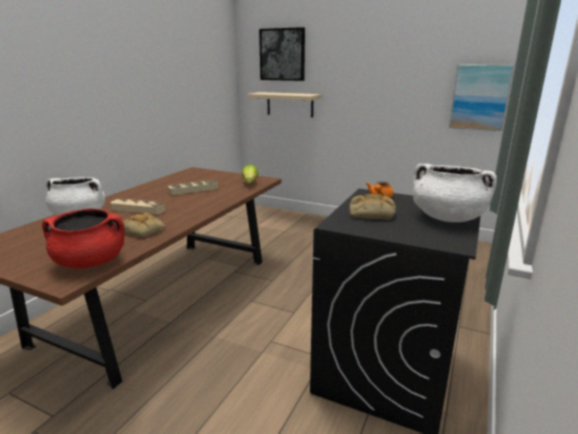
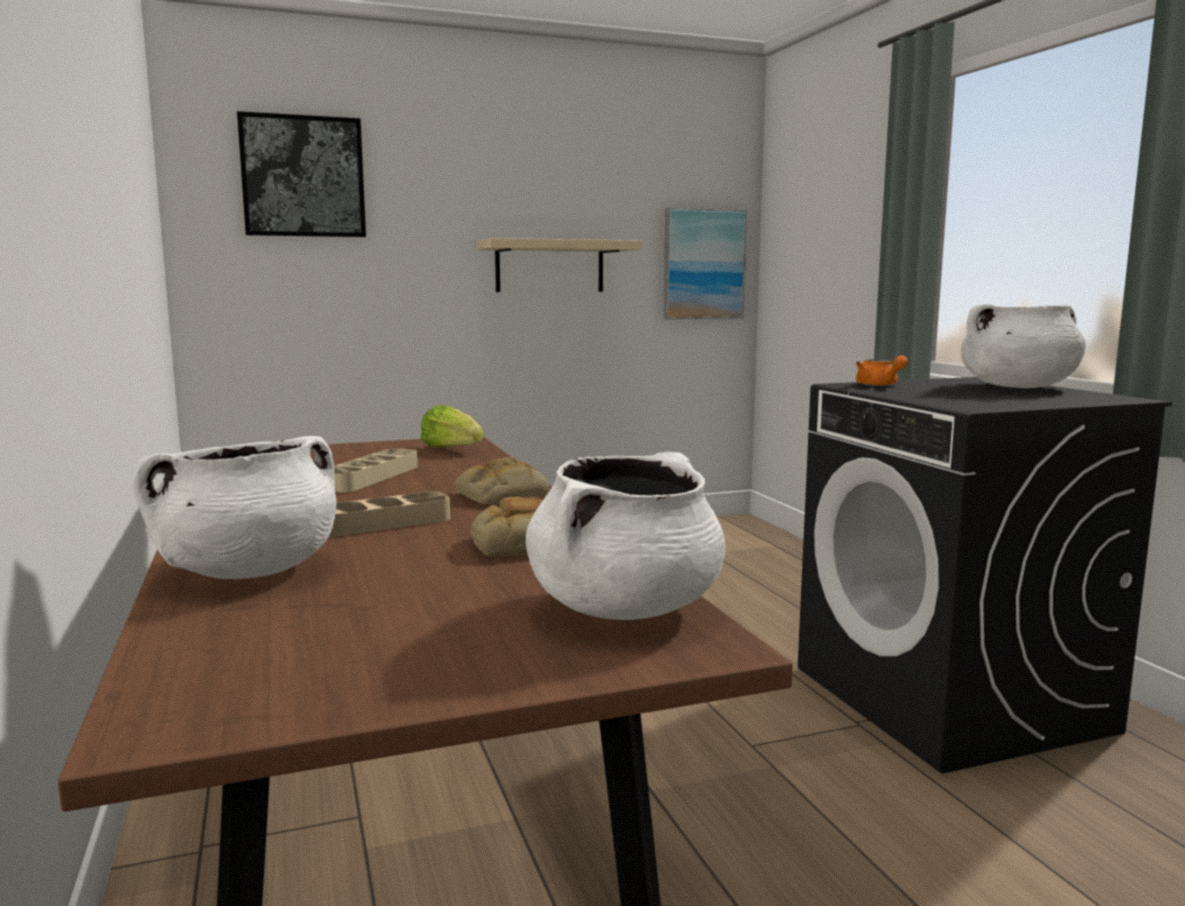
camera: 45 degrees left, 10 degrees down
(90, 262) = (625, 608): red cooking pot -> white cooking pot
(290, 104) = (330, 293): beige shelf -> beige shelf (549, 267)
(371, 213) = (946, 395): bread -> bread (501, 495)

